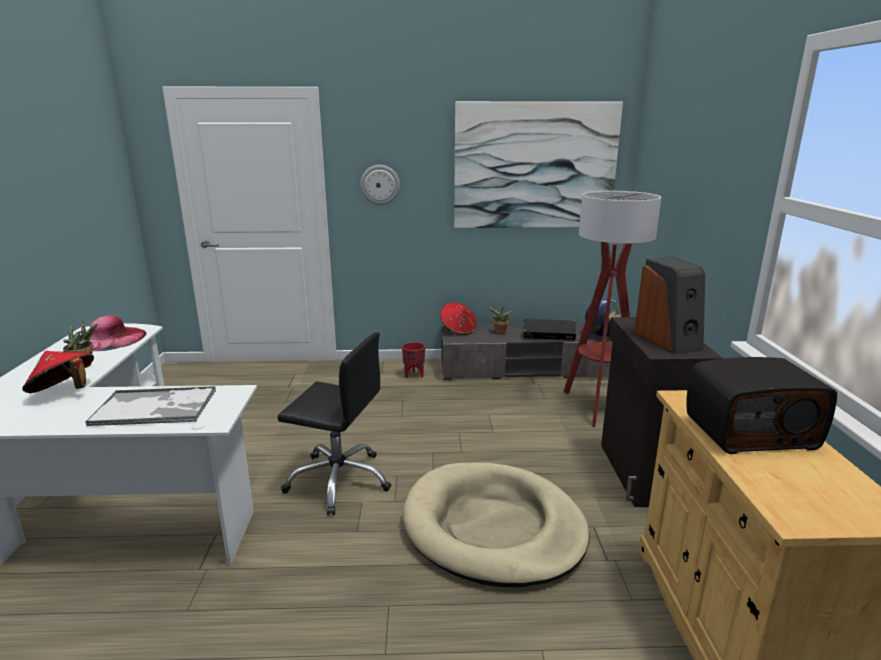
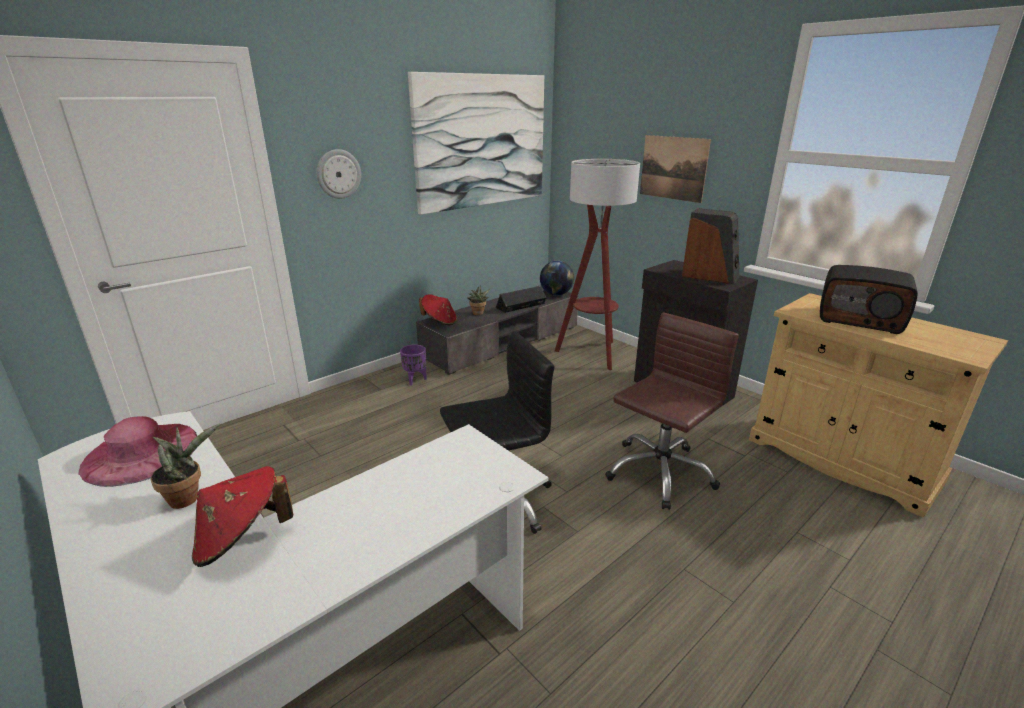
camera: 40 degrees left, 5 degrees up
(156, 407) = (419, 493): tray -> none
(414, 375) = (416, 380): red planter -> purple planter
(493, 527) = (659, 472): beige dog bed -> brown office chair
(701, 209) = (673, 168): none -> picture
(749, 431) = (860, 319): radio -> radio turned 75 degrees clockwise

